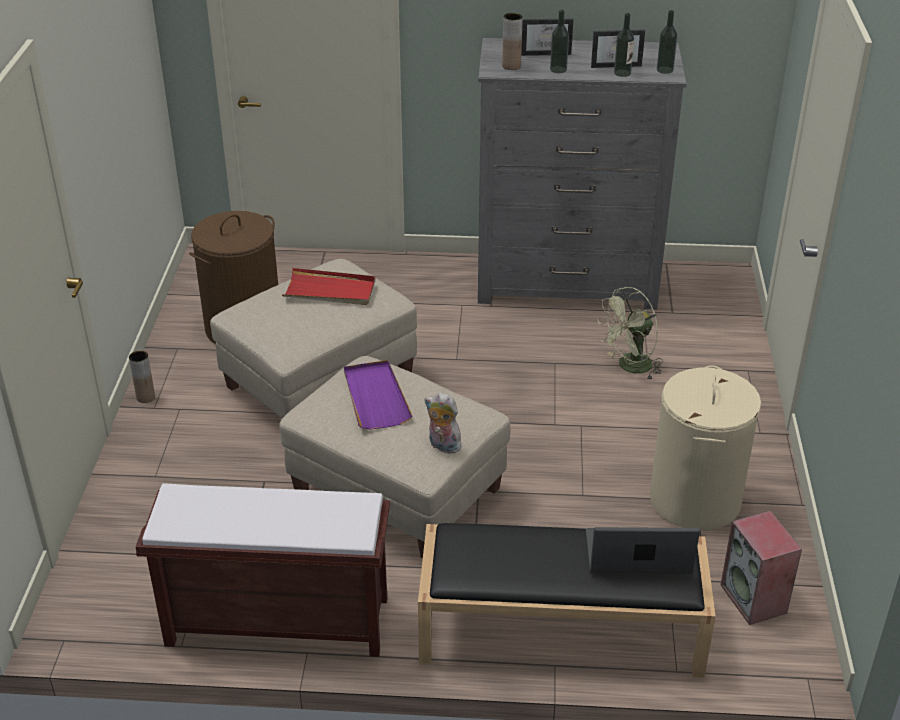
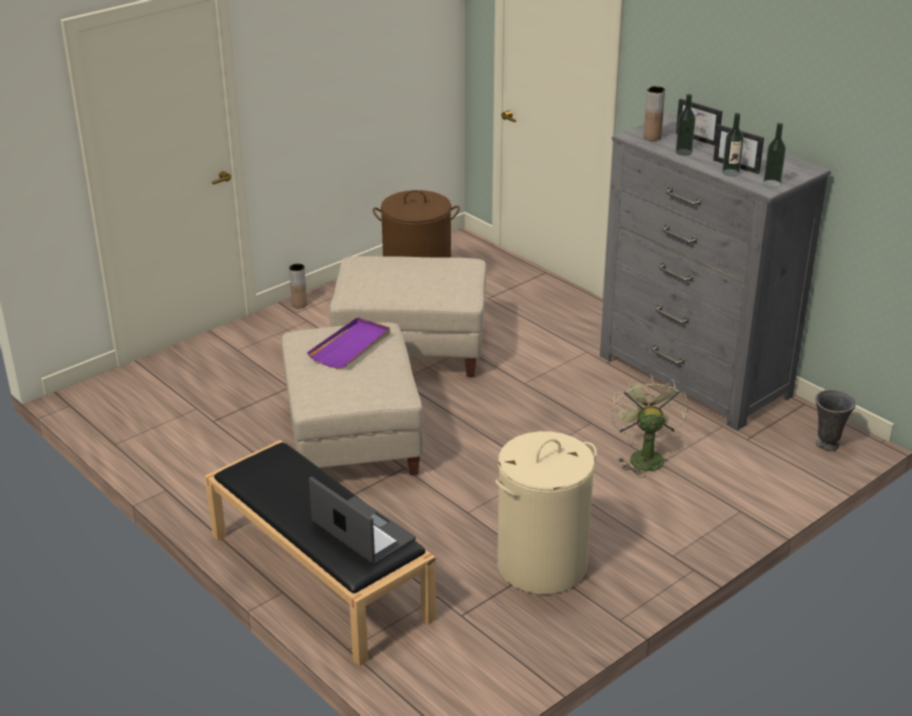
camera: 45 degrees right, 5 degrees down
(275, 622) = (176, 464): brown bench -> none
(330, 290) = (433, 273): red tray -> none
(442, 446) = (343, 395): plush toy -> none
(629, 367) = (644, 456): green fan -> green fan turned 75 degrees clockwise
(724, 287) = (827, 445): none -> grey vase
(754, 599) = (475, 649): speaker -> none

